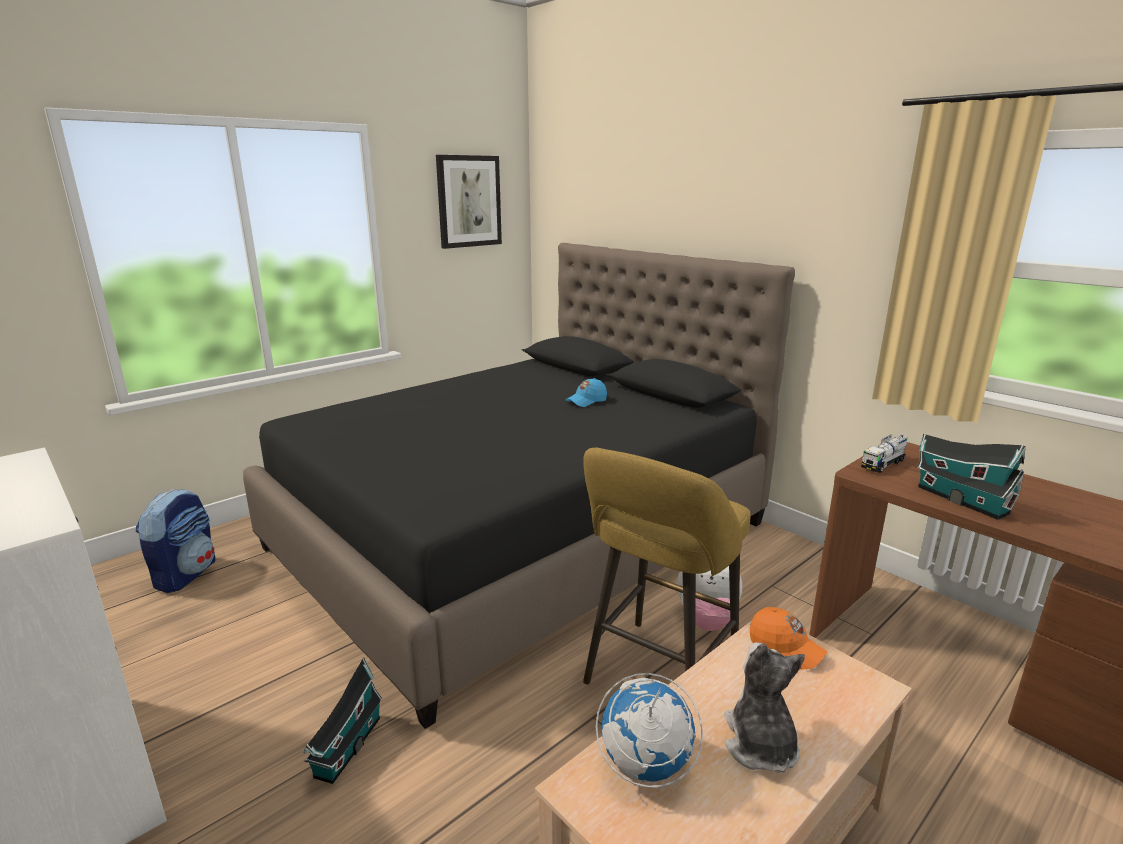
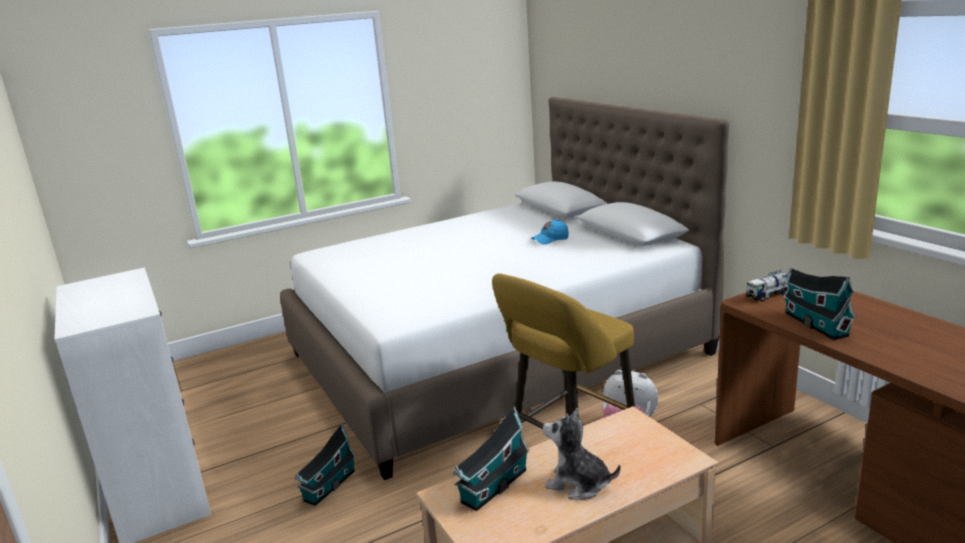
camera: 15 degrees right, 0 degrees up
(186, 574) = (239, 369): backpack -> none
(469, 201) = (470, 65): picture -> none
(520, 535) = (496, 354): black bed -> white bed
(644, 765) = (492, 488): globe -> toy house
(760, 744) = (578, 484): plush toy -> plush toy turned 75 degrees counterclockwise
(785, 647) = (635, 430): orange cap -> none

